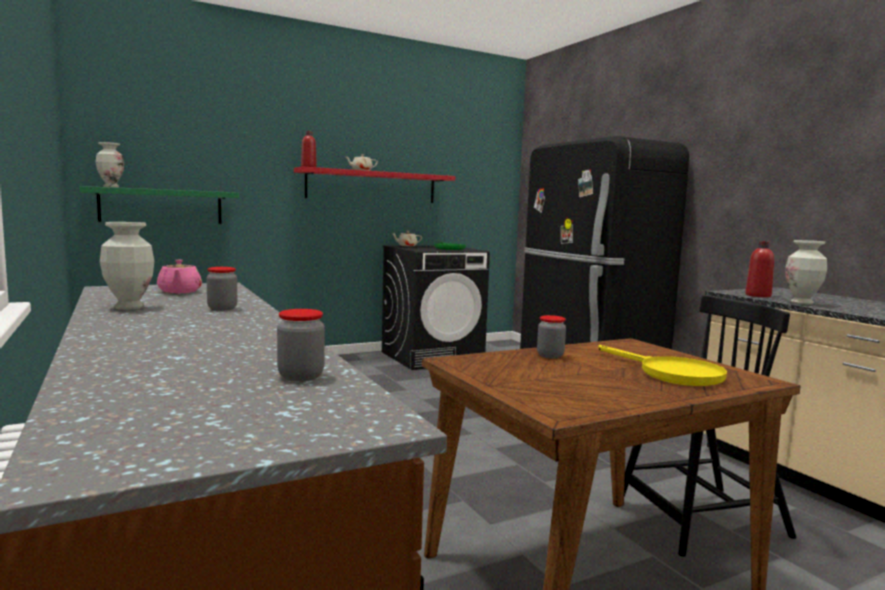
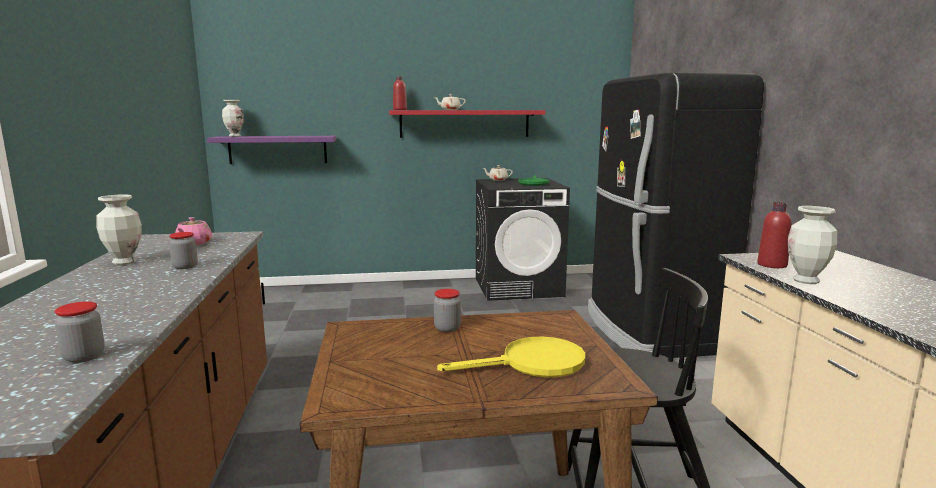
camera: 20 degrees right, 5 degrees up
(161, 206) = (278, 149): green shelf -> purple shelf
(670, 373) = (532, 364): yellow frying pan -> yellow frying pan turned 90 degrees counterclockwise

